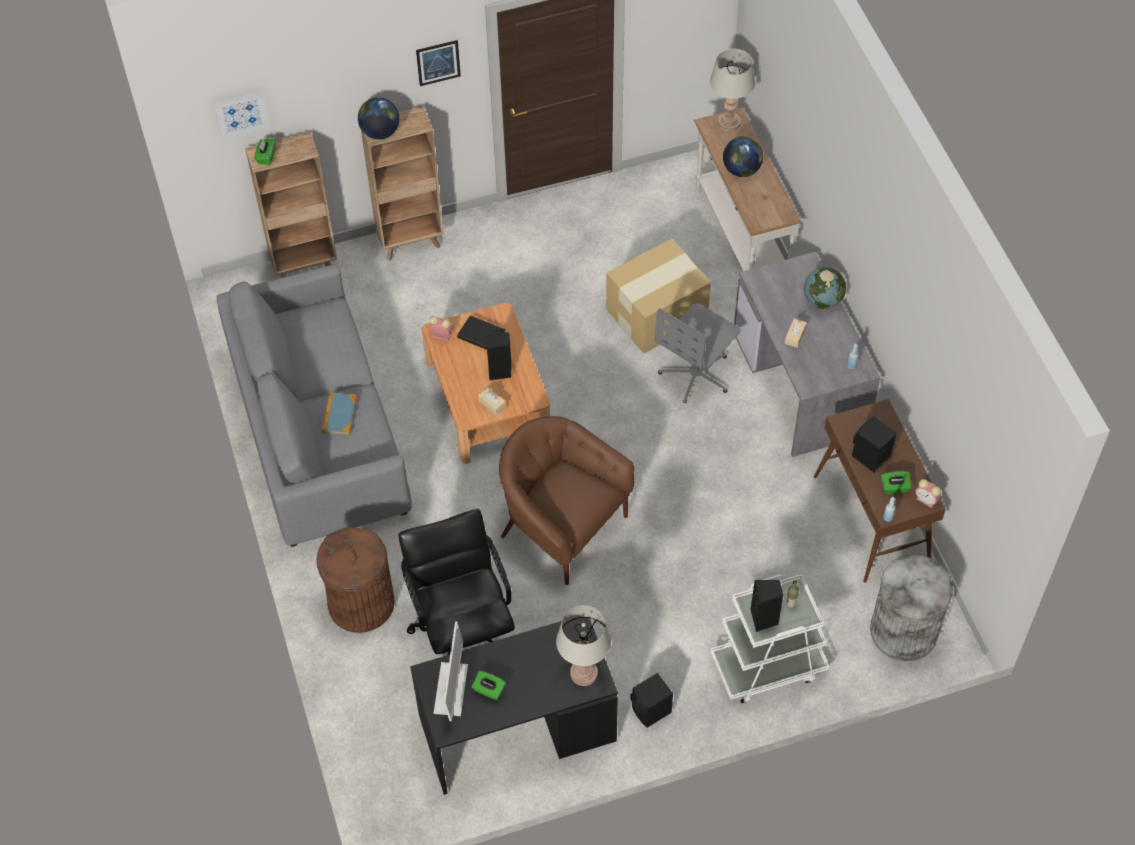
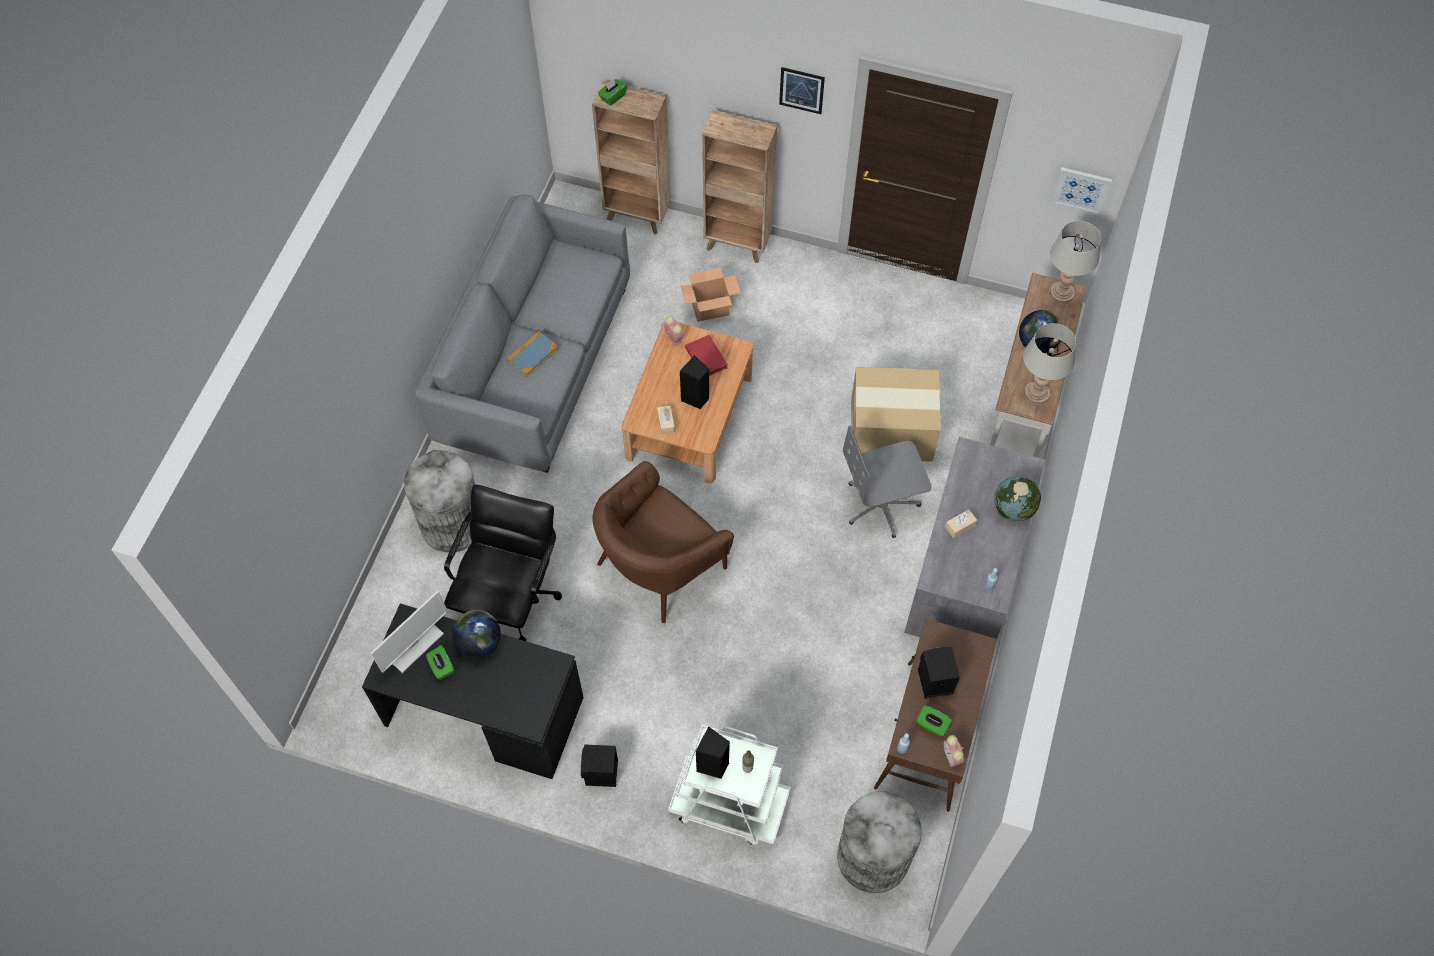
camera: 35 degrees right, 5 degrees up
(241, 113) = (605, 46): picture -> picture (1081, 189)
(360, 603) = (452, 523): brown trash can -> grey trash can
(380, 132) = (721, 127): globe -> globe (479, 642)
(432, 305) = (710, 309): none -> cardboard box
(482, 335) = (707, 358): black book -> red book
(562, 526) = (660, 565): brown armchair -> brown armchair turned 120 degrees counterclockwise
(583, 673) = (527, 706): grey table lamp -> grey table lamp (1036, 394)

